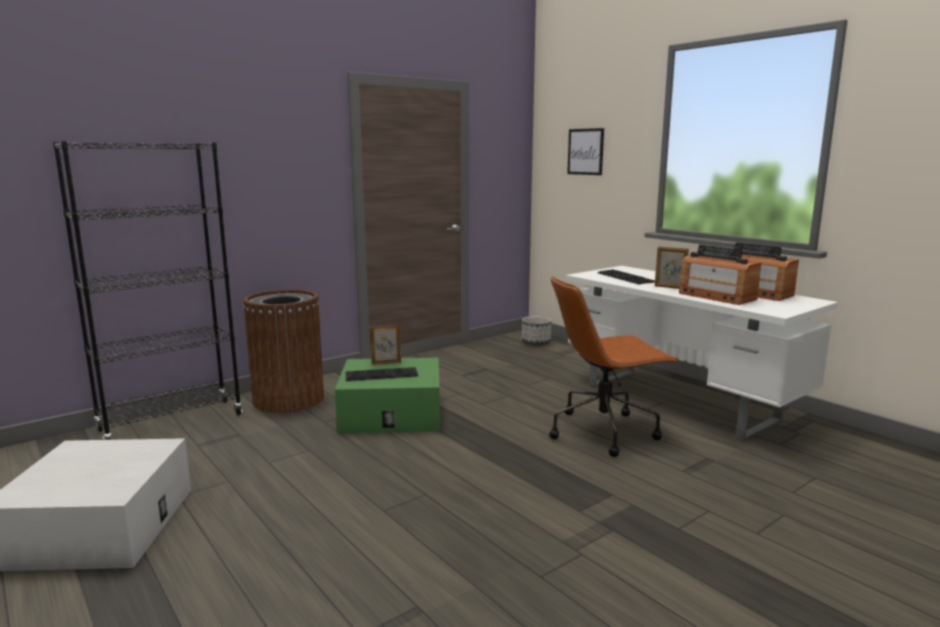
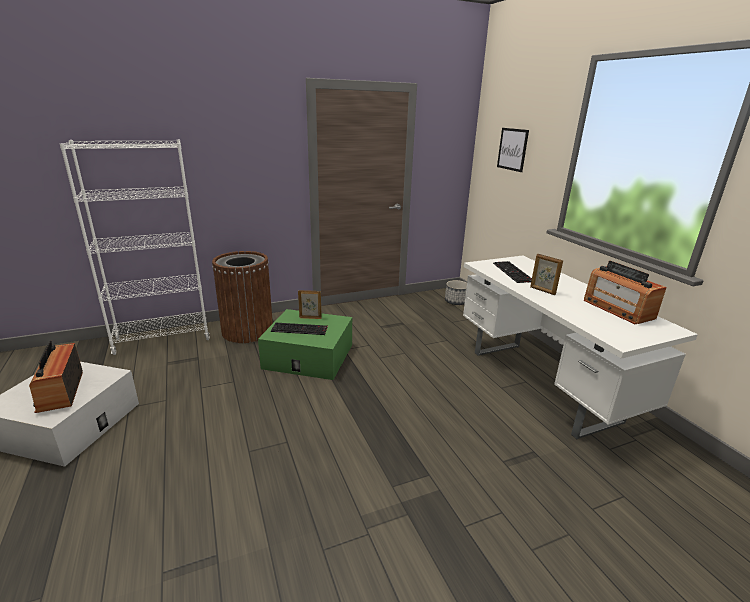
camera: 15 degrees right, 10 degrees up
(171, 422) = (163, 339): black bookcase -> white bookcase
(604, 431) = (460, 404): brown office chair -> none
(716, 296) = (577, 309): radio -> radio (61, 391)

